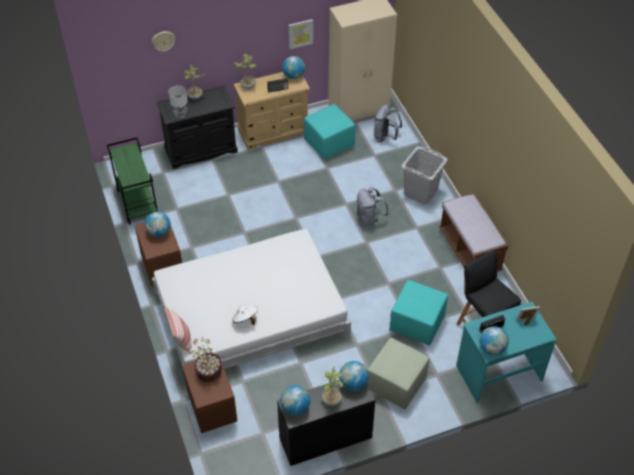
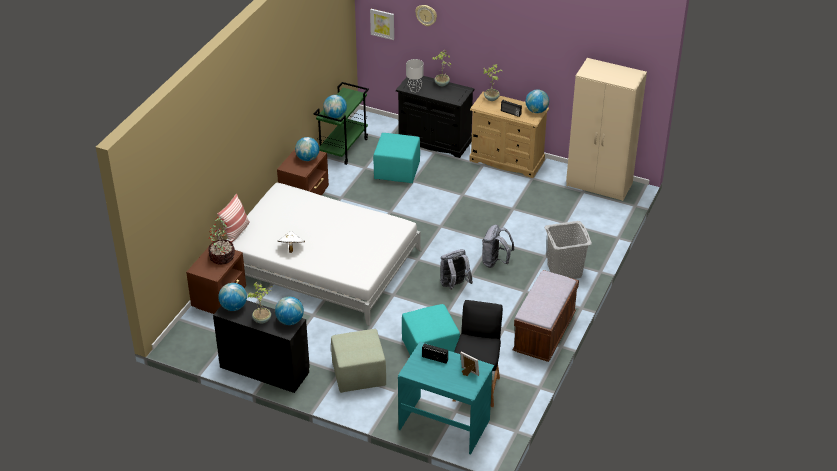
camera: 45 degrees right, 10 degrees down
(300, 33) = (557, 72): picture -> picture (382, 23)
(329, 143) = (540, 193): turquoise ottoman -> turquoise ottoman (397, 171)
(385, 137) = (592, 216): grey backpack -> grey backpack (454, 285)
(492, 348) = (415, 370): globe -> globe (335, 116)

